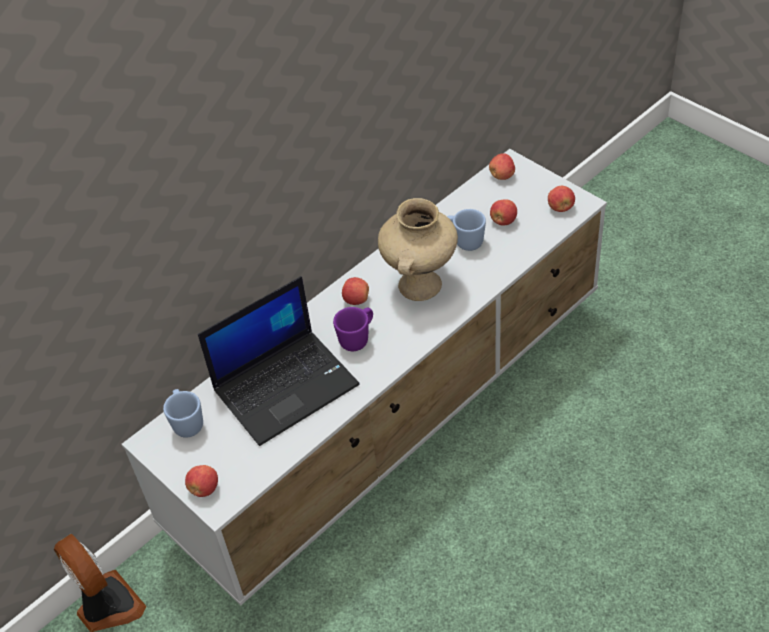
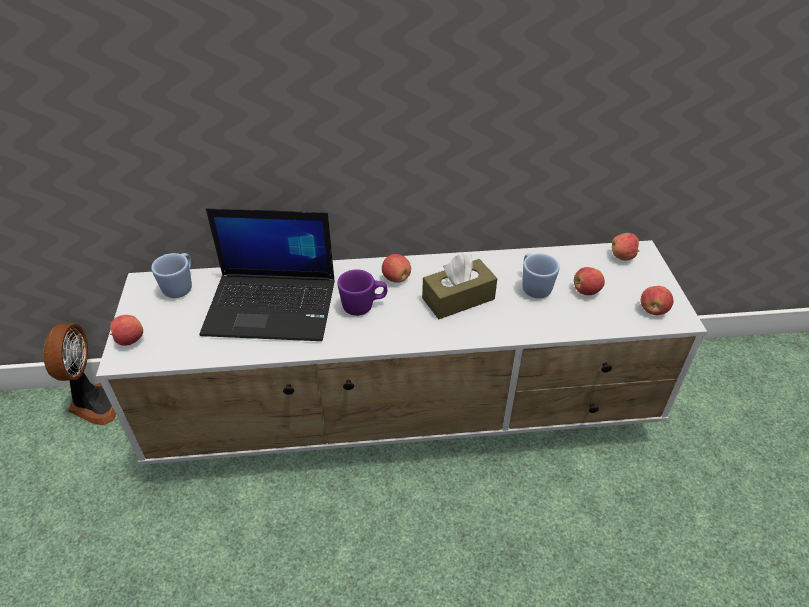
camera: 35 degrees right, 5 degrees down
(421, 286) = (458, 299): beige vase -> brown tissue box

